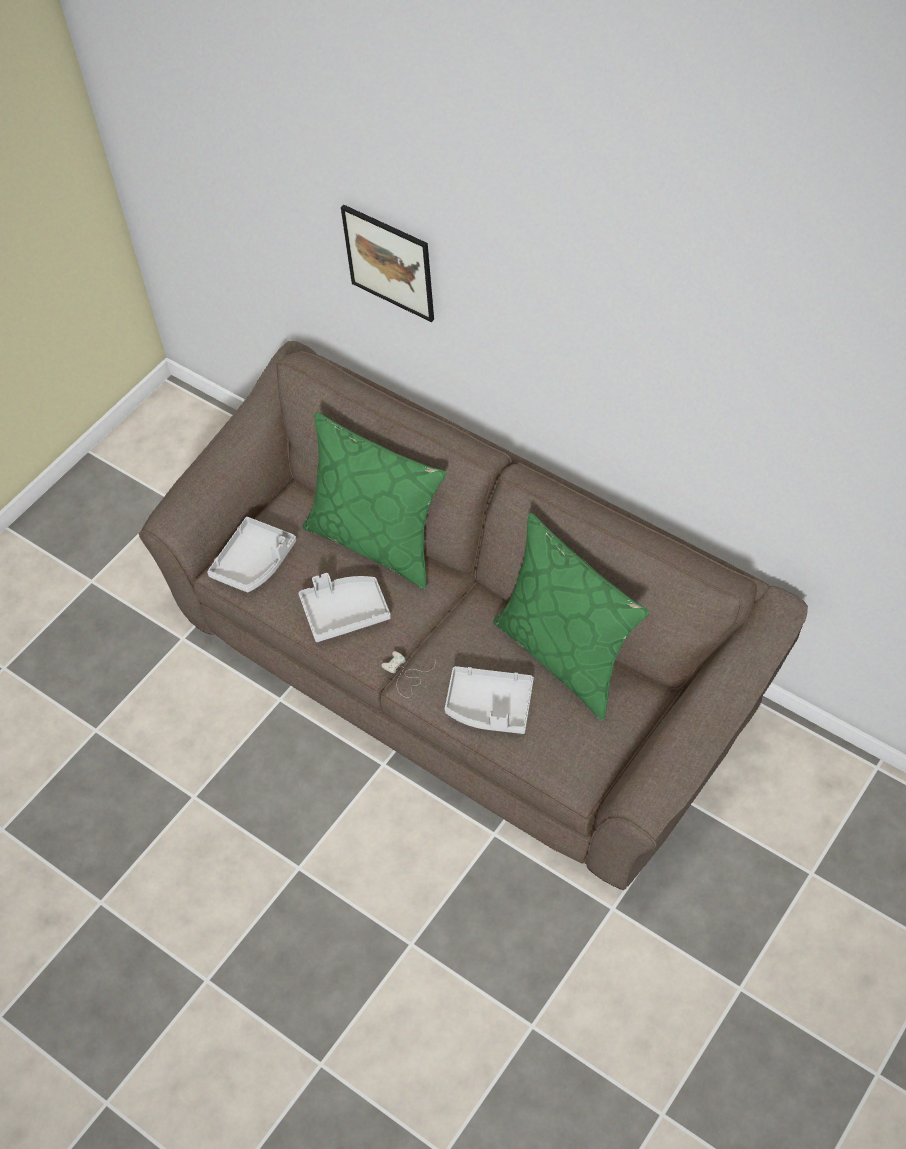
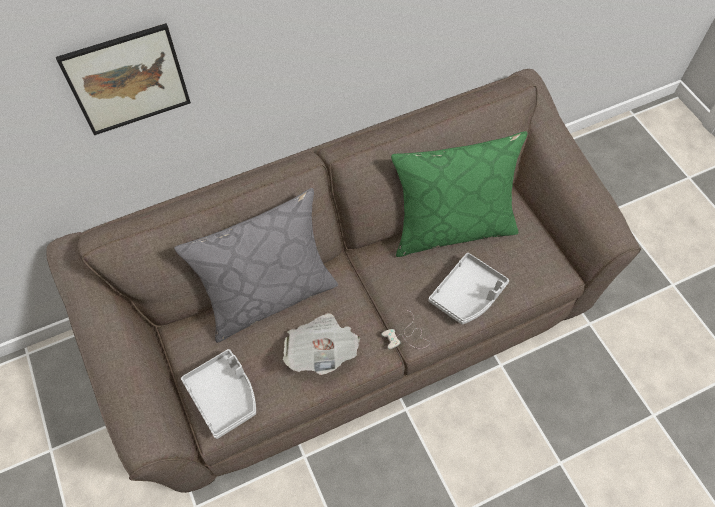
camera: 65 degrees left, 5 degrees up
(345, 612) = (322, 350): grey tray -> newspaper
(377, 541) = (269, 296): green pillow -> grey pillow

